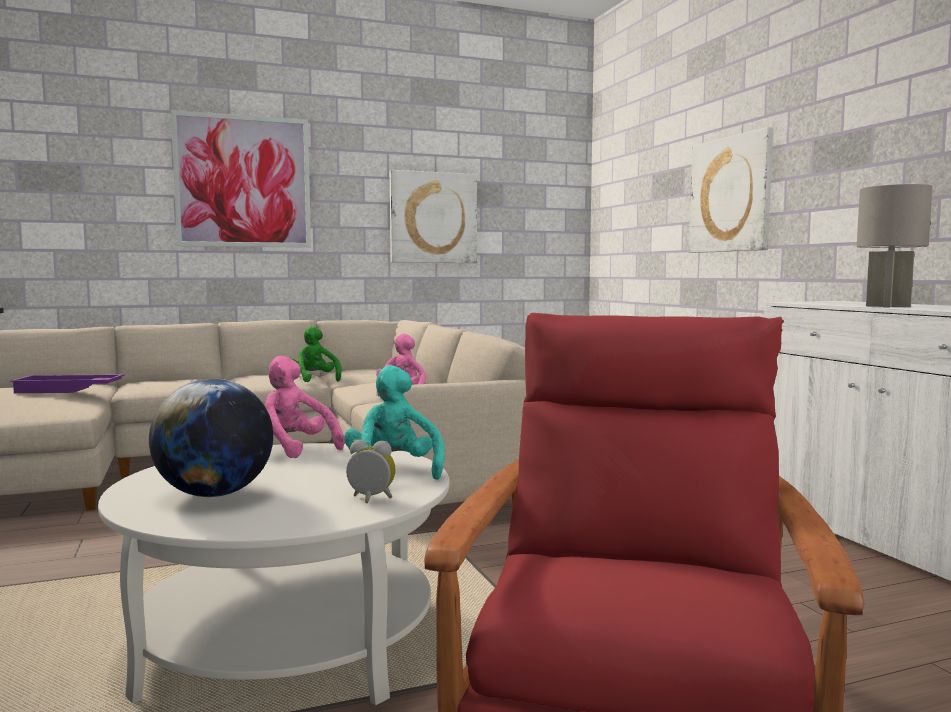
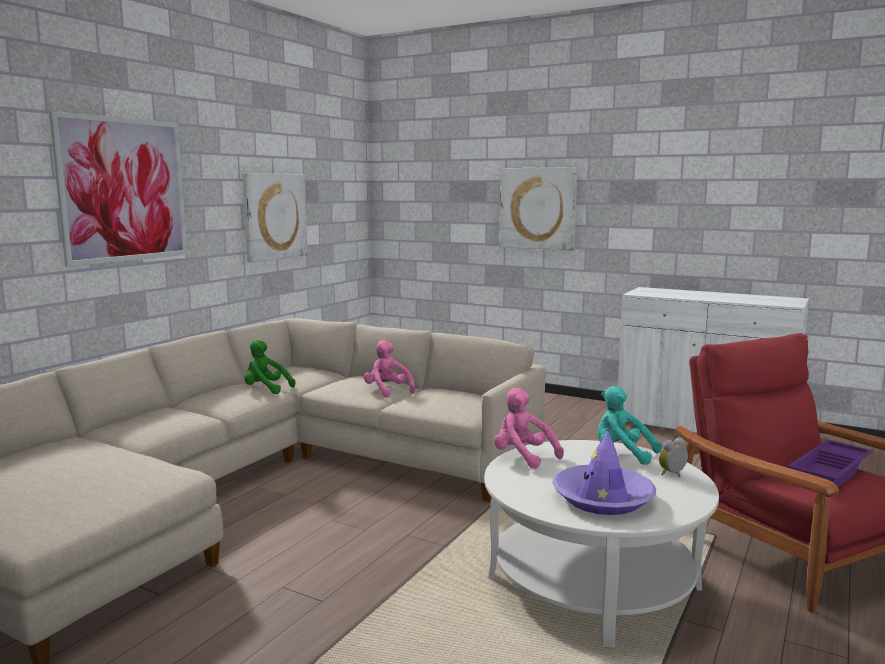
camera: 40 degrees left, 5 degrees up
(67, 390) = (102, 454): purple tray -> purple tray (831, 472)
(215, 494) = (603, 498): globe -> purple hat
(292, 449) = (523, 457): pink plush toy -> pink plush toy turned 45 degrees clockwise
(887, 306) = (707, 298): grey table lamp -> none

